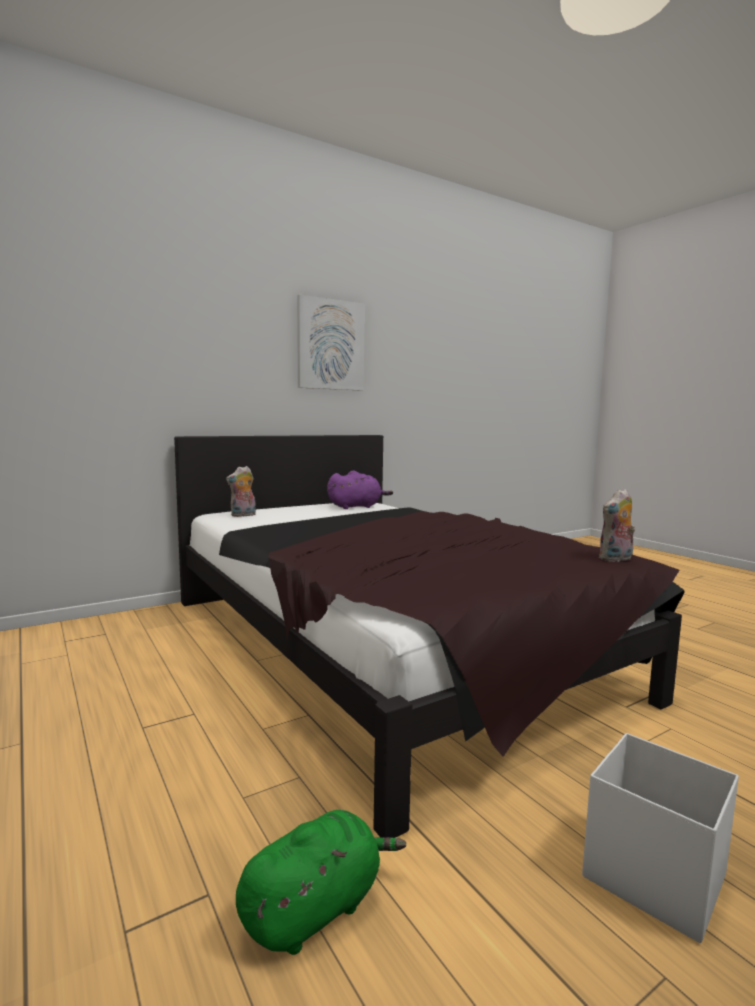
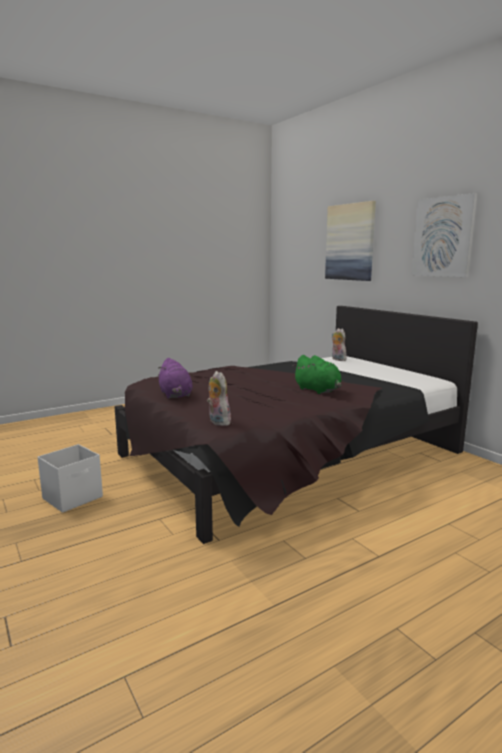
camera: 90 degrees right, 5 degrees up
(177, 333) = (350, 242): none -> picture
(316, 908) = (97, 446): green plush toy -> green plush toy (318, 390)
(356, 507) = (399, 377): purple plush toy -> purple plush toy (175, 395)

